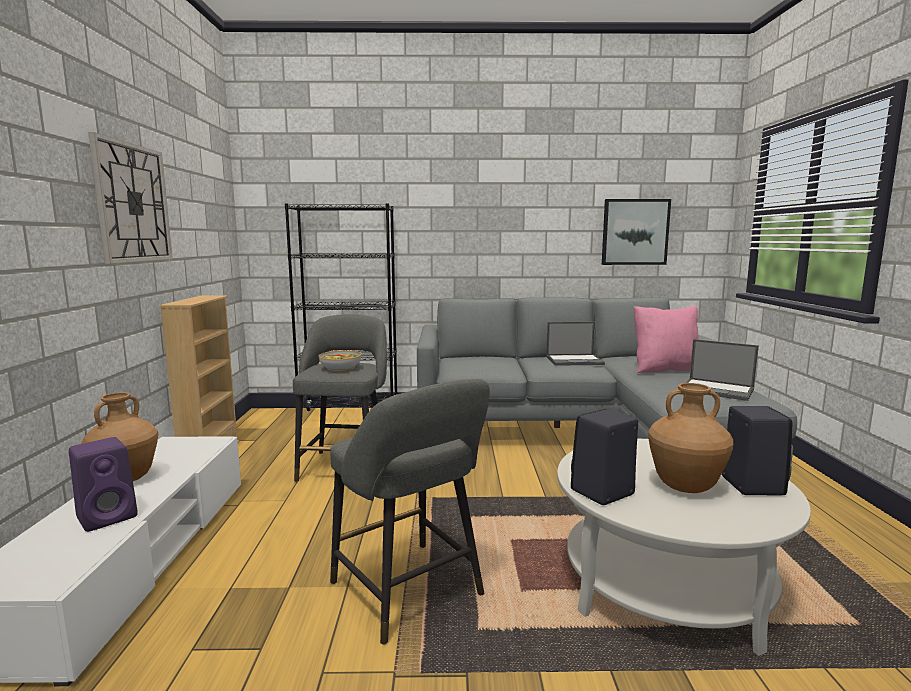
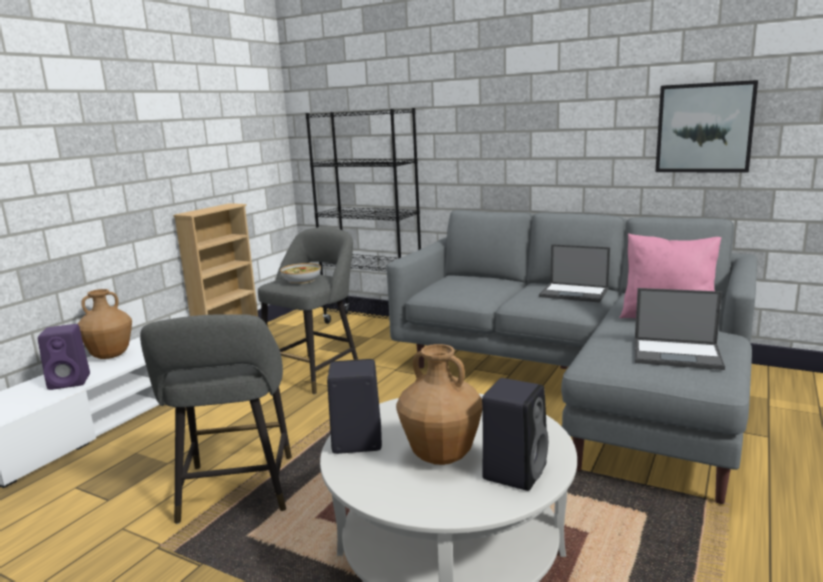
camera: 30 degrees right, 5 degrees up
(133, 203) = (143, 131): wall clock -> none
(718, 390) = (678, 354): laptop -> laptop turned 45 degrees counterclockwise

